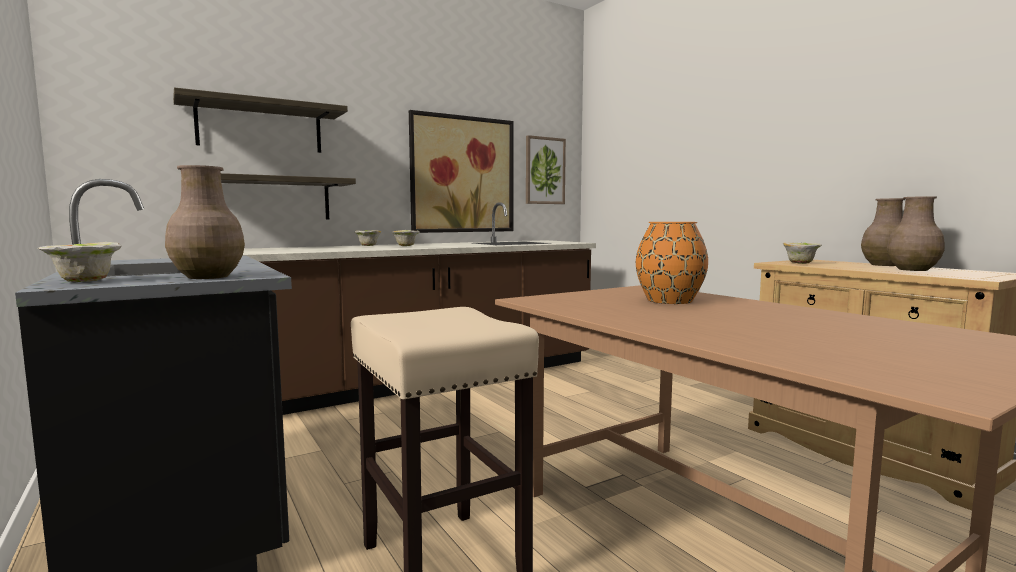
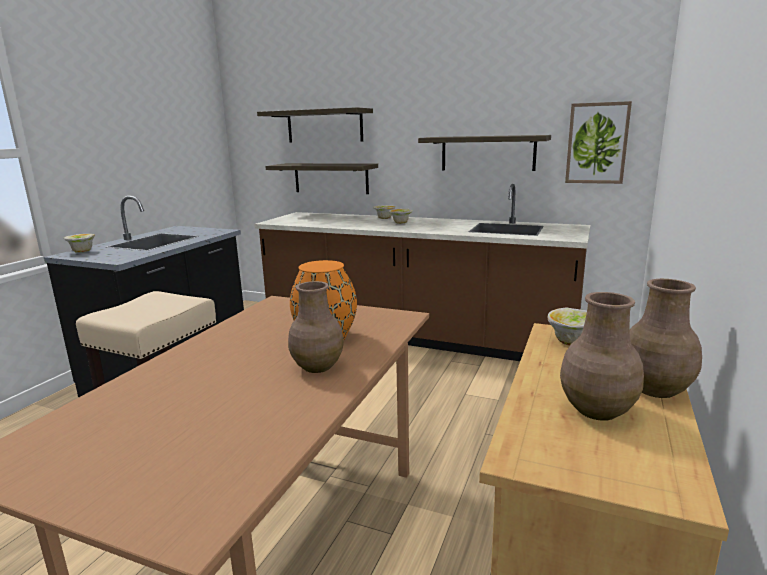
camera: 55 degrees right, 10 degrees up
(207, 277) = (109, 257): brown vase -> brown vase (317, 366)
(462, 175) = (487, 153): picture -> shelf

